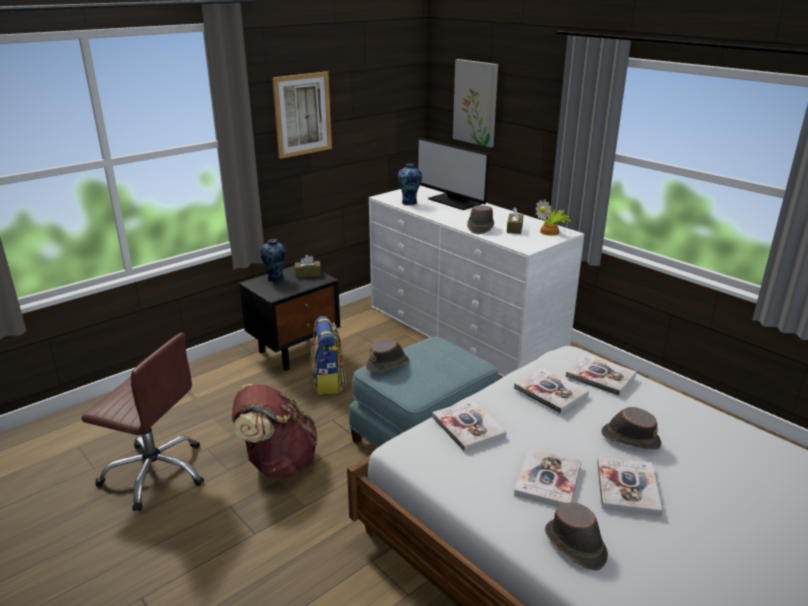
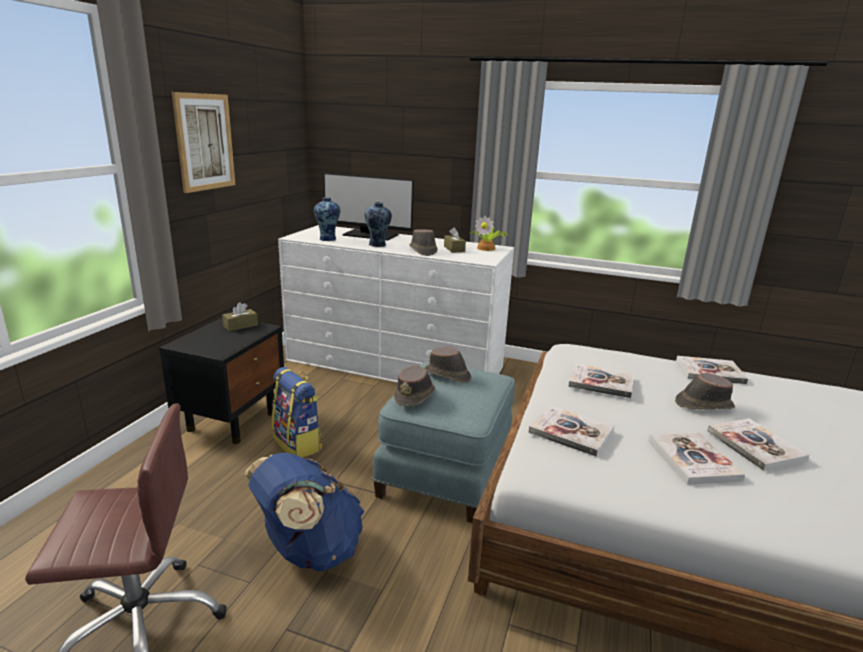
camera: 30 degrees left, 5 degrees down
(275, 279) = (205, 336): vase -> vase (378, 245)
(278, 463) = (309, 551): brown backpack -> blue backpack
(476, 102) = (372, 138): picture -> none
(575, 546) = (790, 513): brown hat -> brown hat (447, 375)
(600, 376) = (620, 361): book -> book (710, 372)

